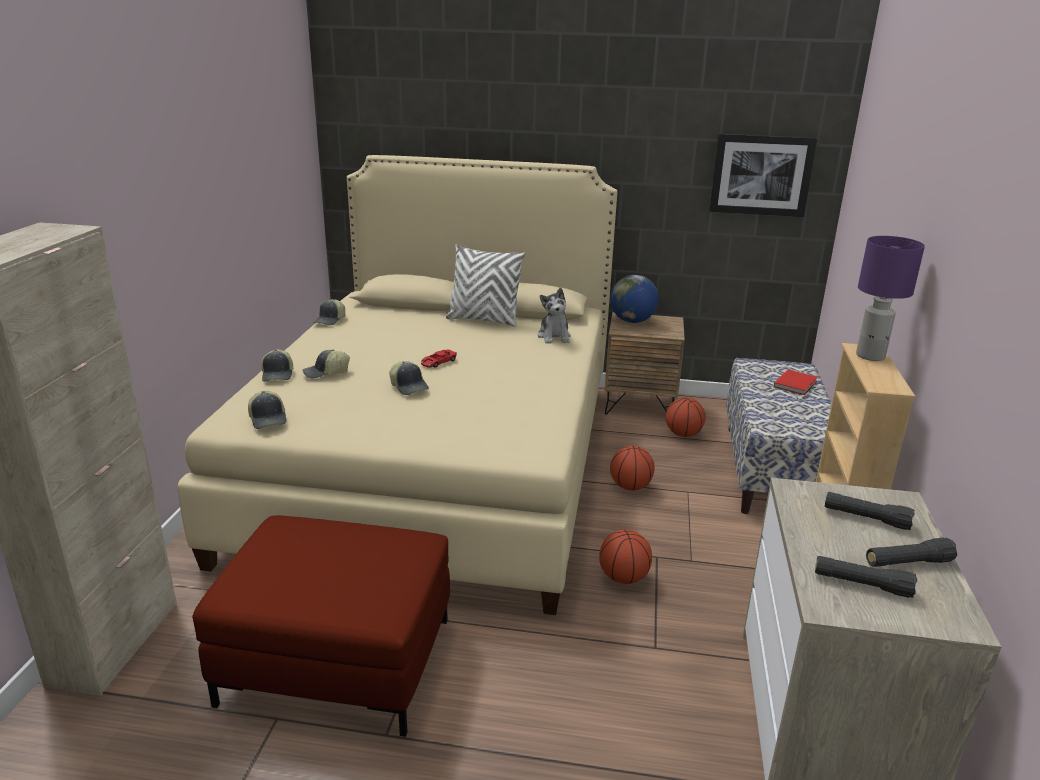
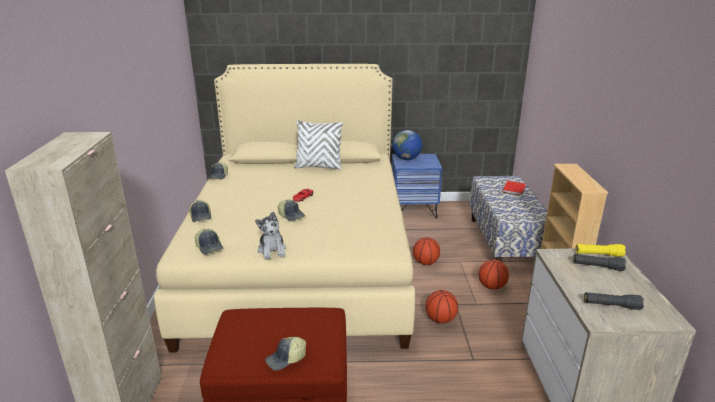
camera: 10 degrees left, 0 degrees up
(326, 373) = (233, 212): cap -> cap (286, 359)
(554, 336) = (367, 174): plush toy -> plush toy (272, 250)
(639, 404) = (413, 210): brown nightstand -> blue nightstand
(683, 434) = (445, 226): basketball -> basketball (491, 287)
(761, 175) = (478, 63): picture -> none
(871, 356) = (573, 170): purple table lamp -> none
(877, 499) = (598, 254): none -> yellow flashlight
(908, 563) = (630, 290): black flashlight -> none

